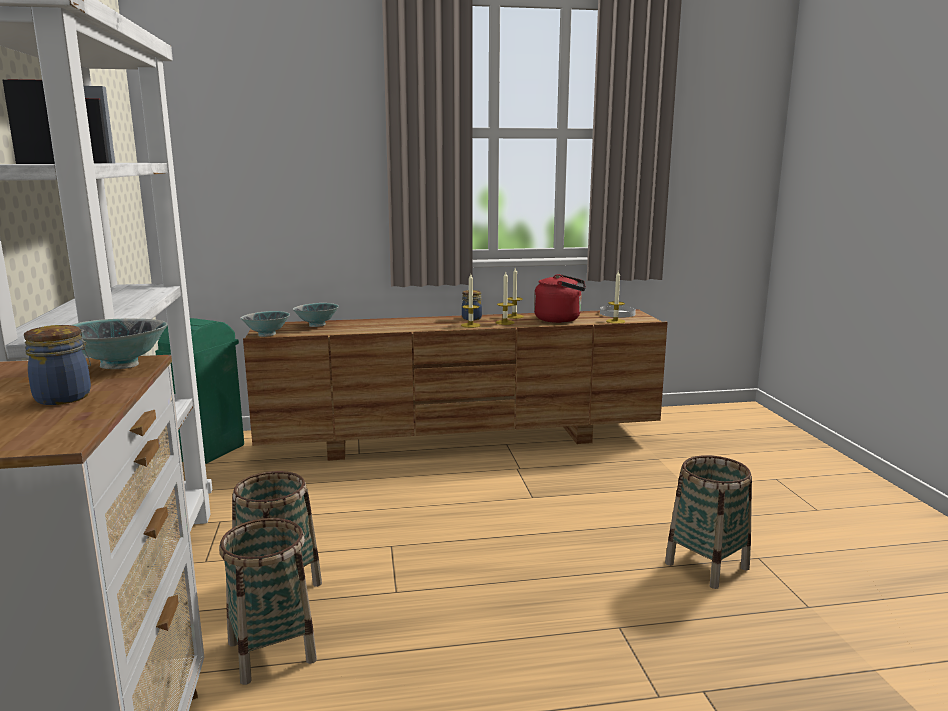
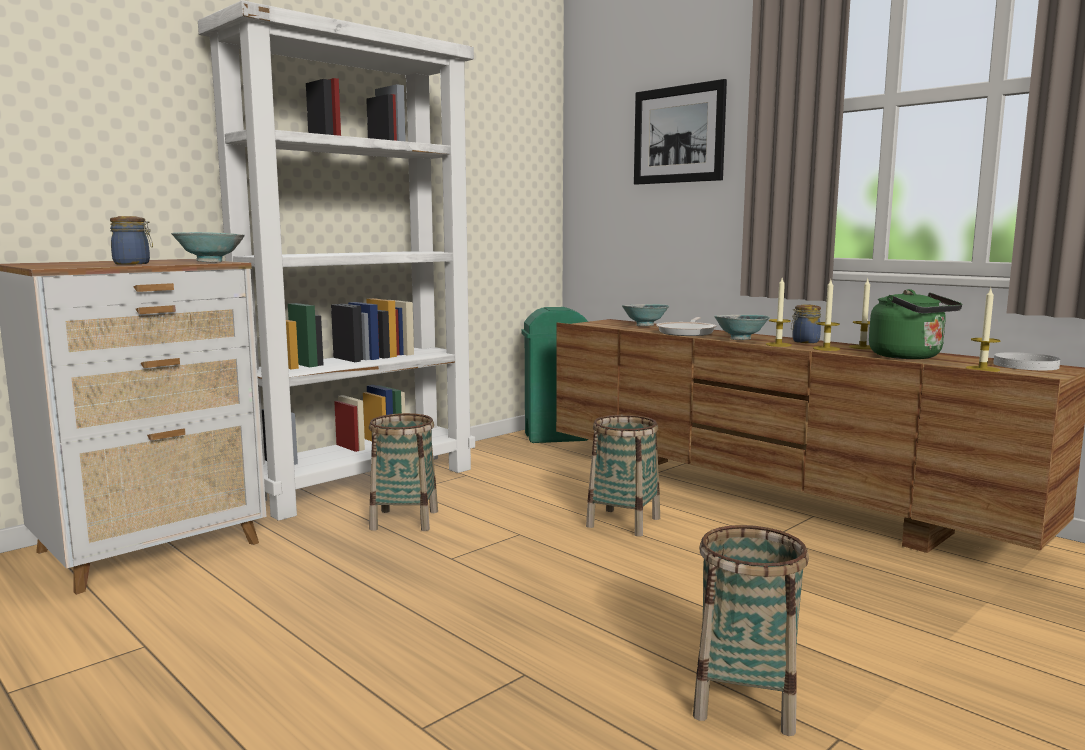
camera: 55 degrees right, 5 degrees down
(267, 335) = (585, 324): bowl -> bowl (740, 339)
(272, 651) = (324, 546): basket -> basket (623, 522)
(298, 142) = (678, 134): none -> picture
(374, 326) = (687, 332): none -> frying pan
(560, 319) = (909, 357): red kettle -> green kettle

